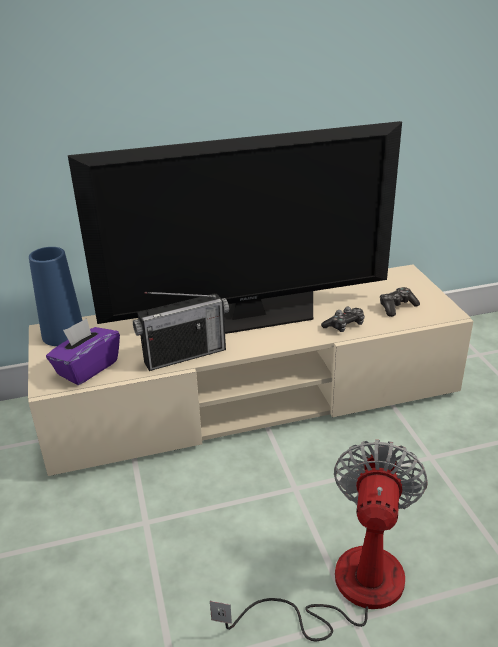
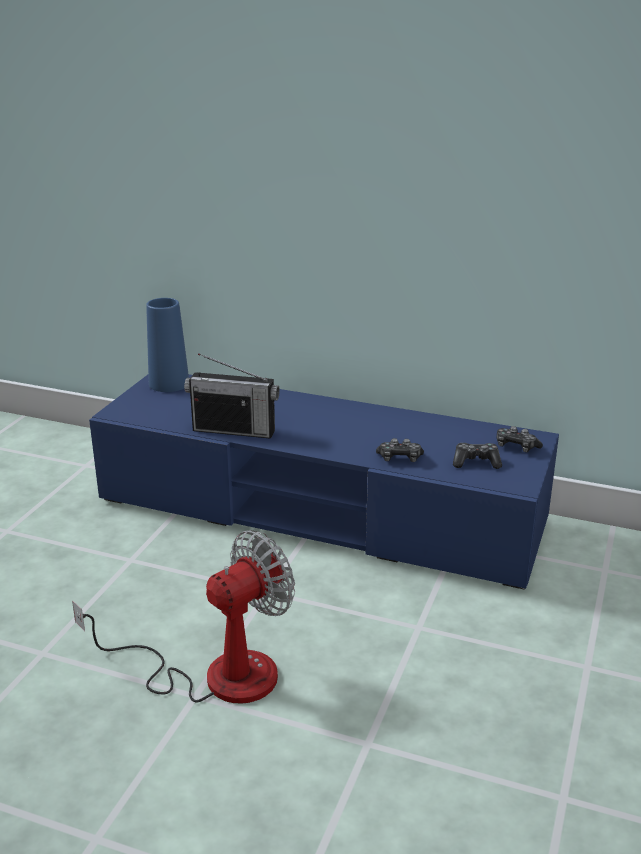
camera: 35 degrees right, 5 degrees down
(87, 368) = (154, 412): purple tissue box -> none
(247, 315) = (327, 420): television -> none
(251, 397) = (320, 511): beige tv stand -> blue tv stand
(403, 284) = (516, 447): none -> game controller

